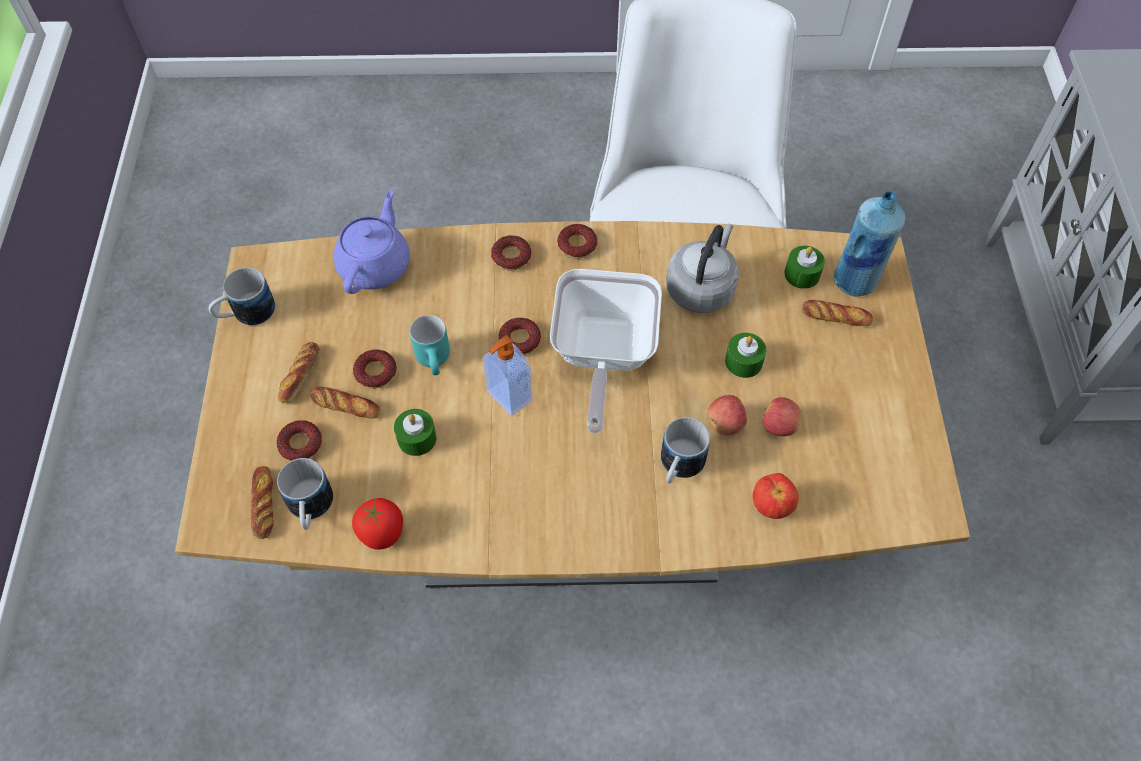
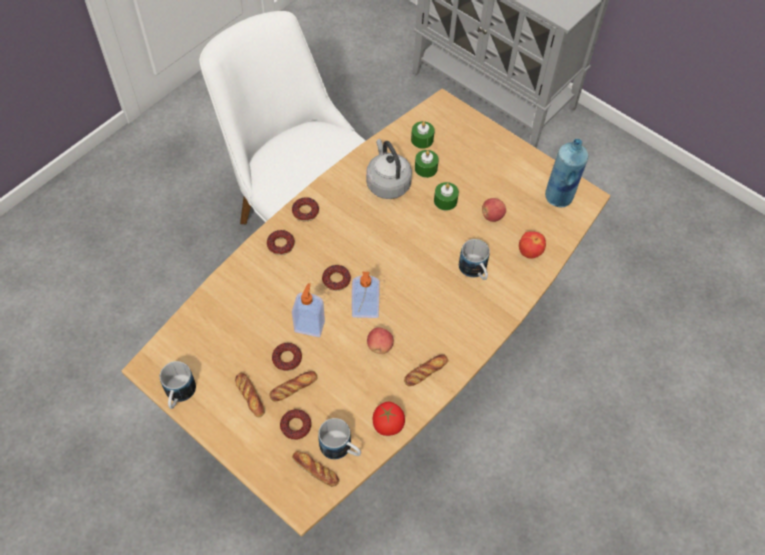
camera: 50 degrees left, 0 degrees up
(375, 265) = (216, 309): purple teapot -> none
(417, 438) = (347, 369): green candle -> green candle (426, 168)
(436, 361) = (310, 326): turquoise mug -> soap dispenser
(602, 355) = (382, 253): frying pan -> none
(725, 424) = (471, 235): apple -> apple (380, 346)
(835, 316) = (458, 147): bread -> bread (425, 371)
(855, 281) = (447, 124): blue bottle -> blue bottle (559, 197)

